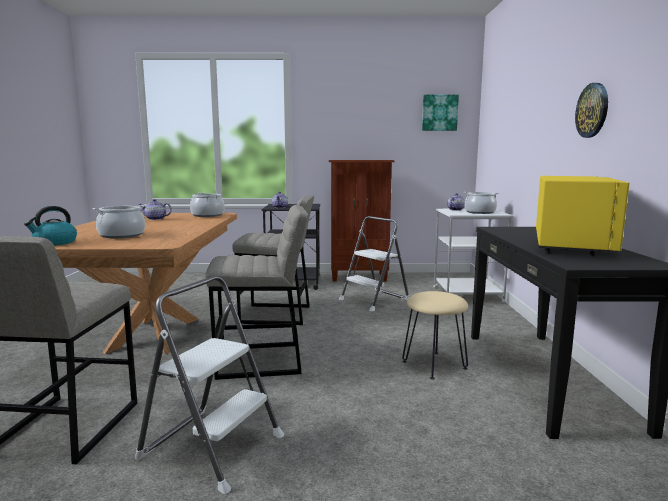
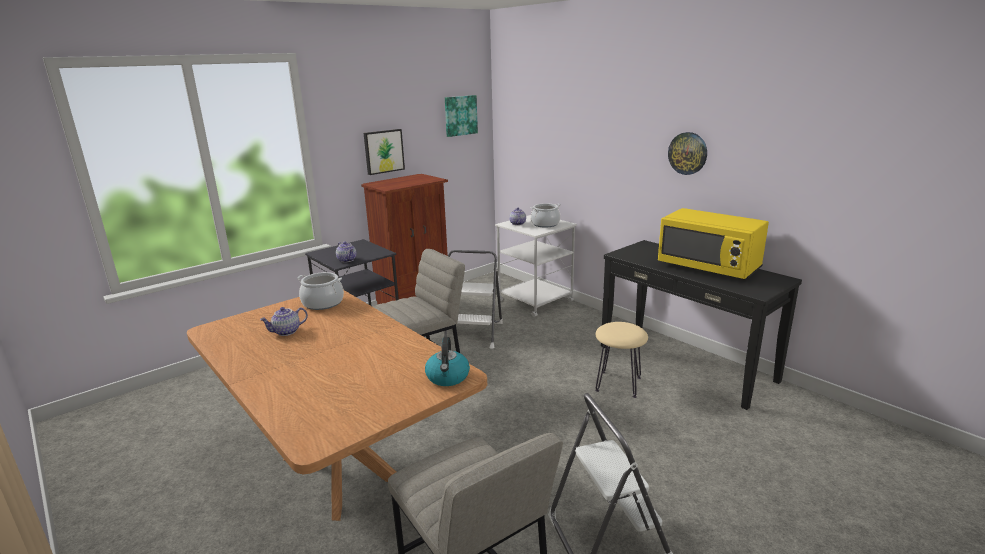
camera: 40 degrees left, 10 degrees up
(54, 243) = (339, 423): kettle -> kettle (448, 377)
(122, 235) = (365, 378): cooking pot -> none
(262, 360) = (501, 443): grey chair -> none
(355, 136) = (383, 151): none -> picture
(571, 245) = (709, 267): yellow microwave -> yellow microwave turned 150 degrees clockwise

